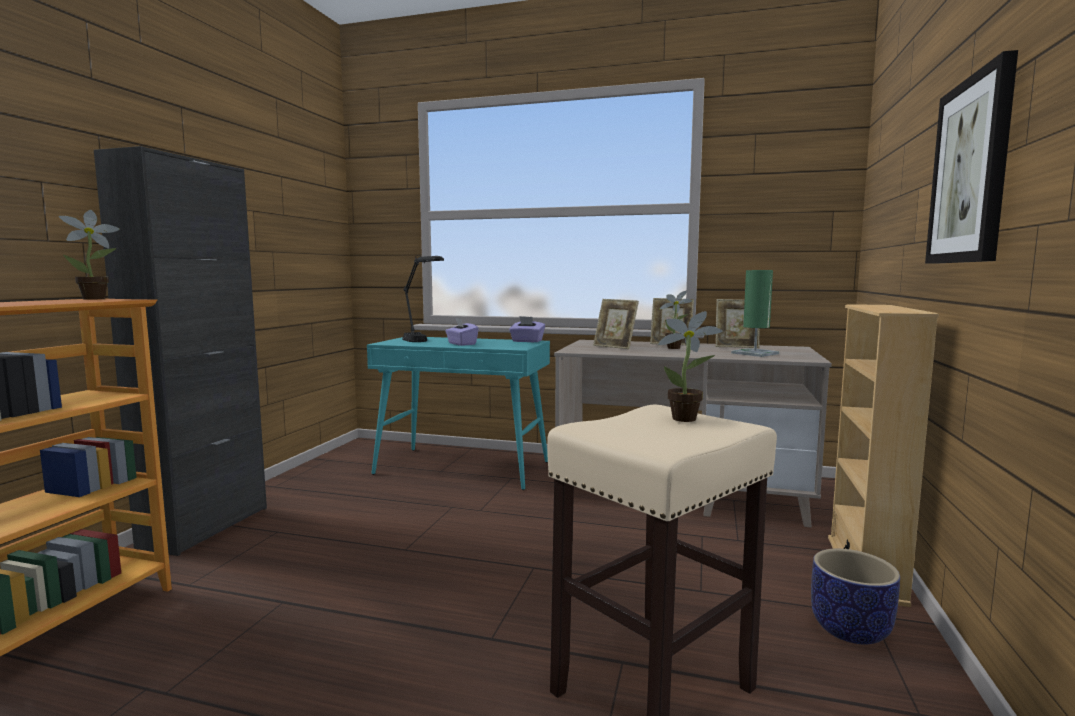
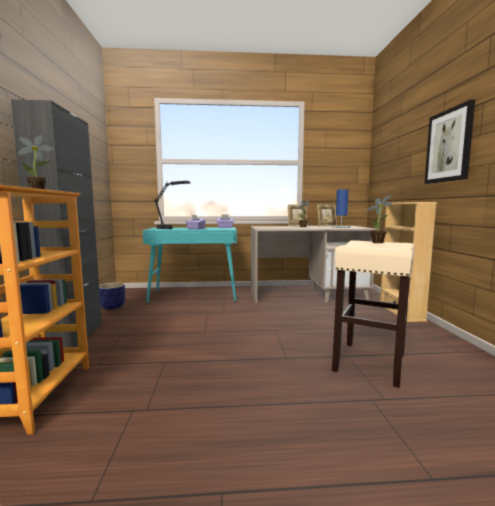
camera: 20 degrees left, 0 degrees up
(615, 347) = (276, 227): picture frame -> none
(755, 353) = (341, 227): green table lamp -> blue table lamp
(850, 629) = (414, 331): planter -> planter (112, 307)

